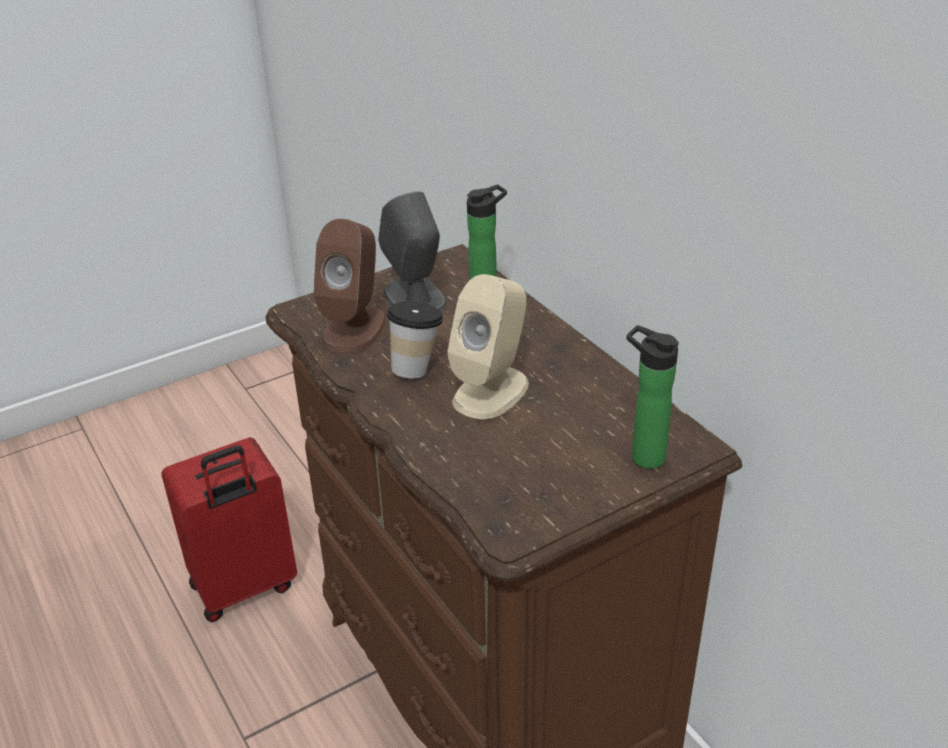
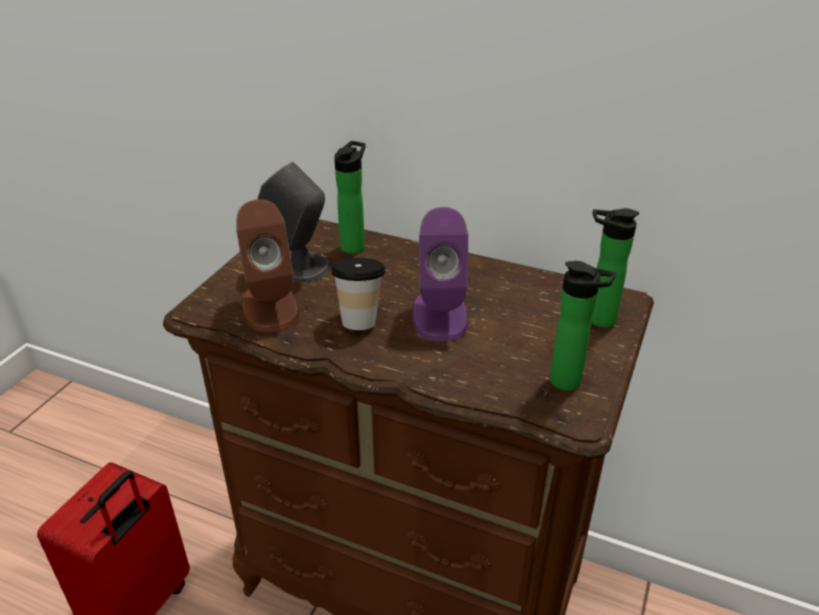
camera: 35 degrees left, 0 degrees up
(491, 391) = (440, 315): beige speaker -> purple speaker
(541, 502) = (570, 382): none -> bottle

